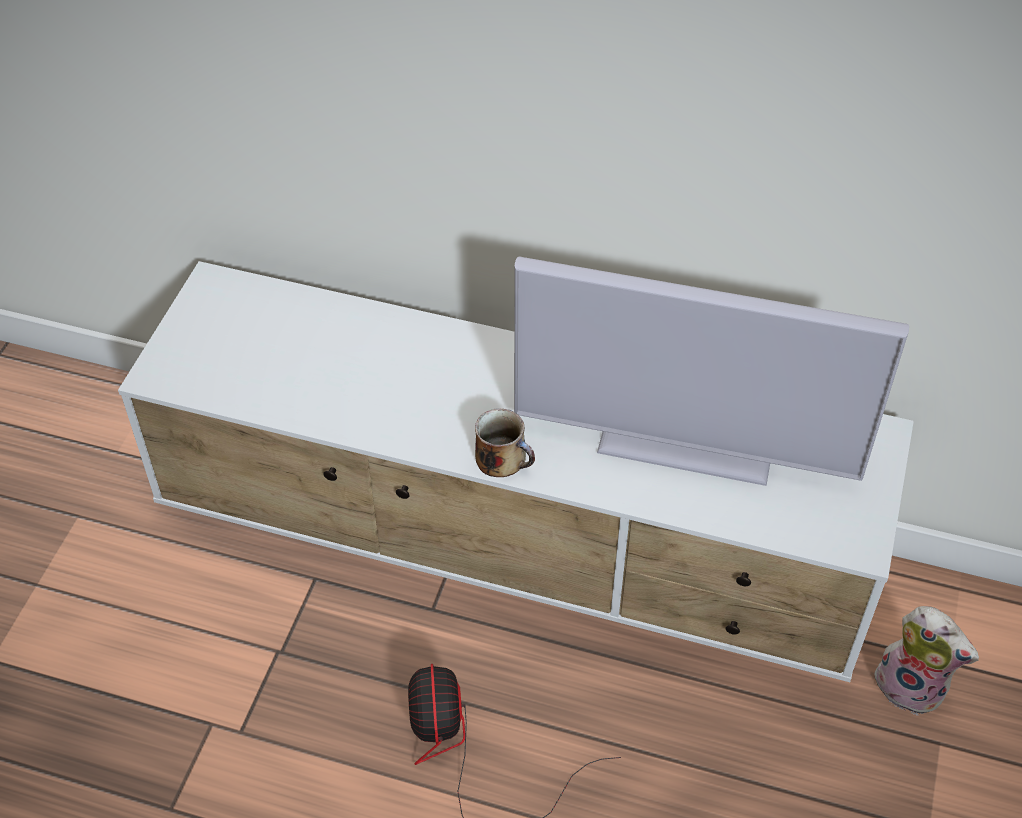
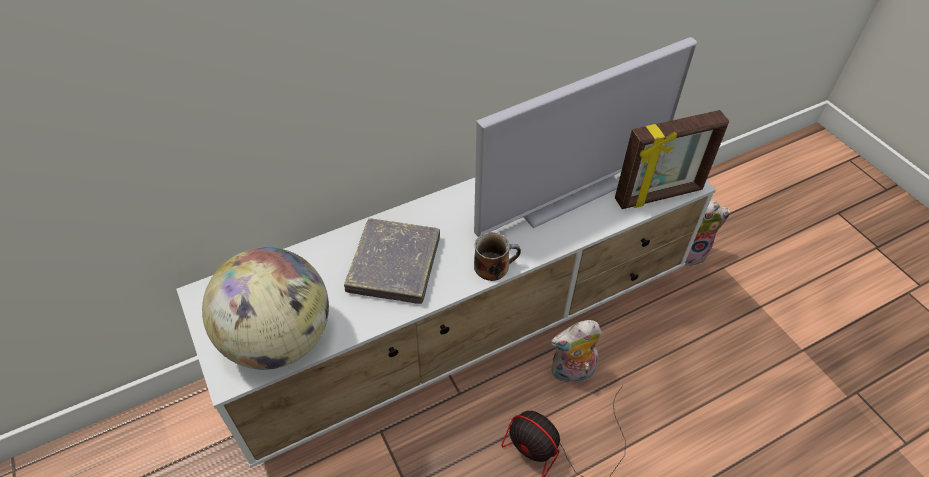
camera: 45 degrees left, 0 degrees up
(228, 374) = (279, 339): none -> globe
(408, 383) = (394, 265): none -> grey book
(578, 694) = (572, 373): none -> plush toy
(798, 530) = (659, 196): none -> picture frame

